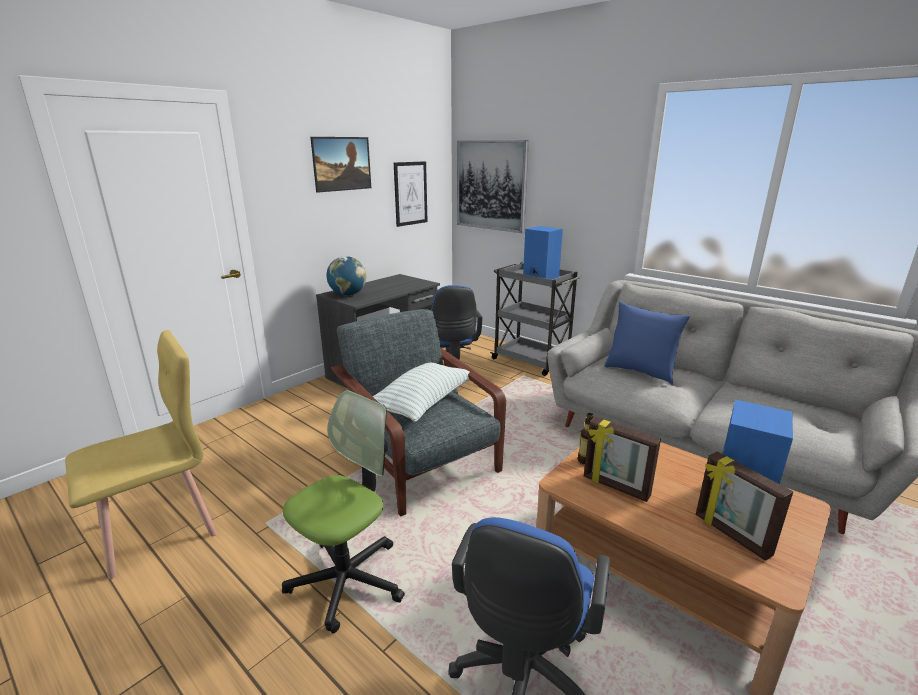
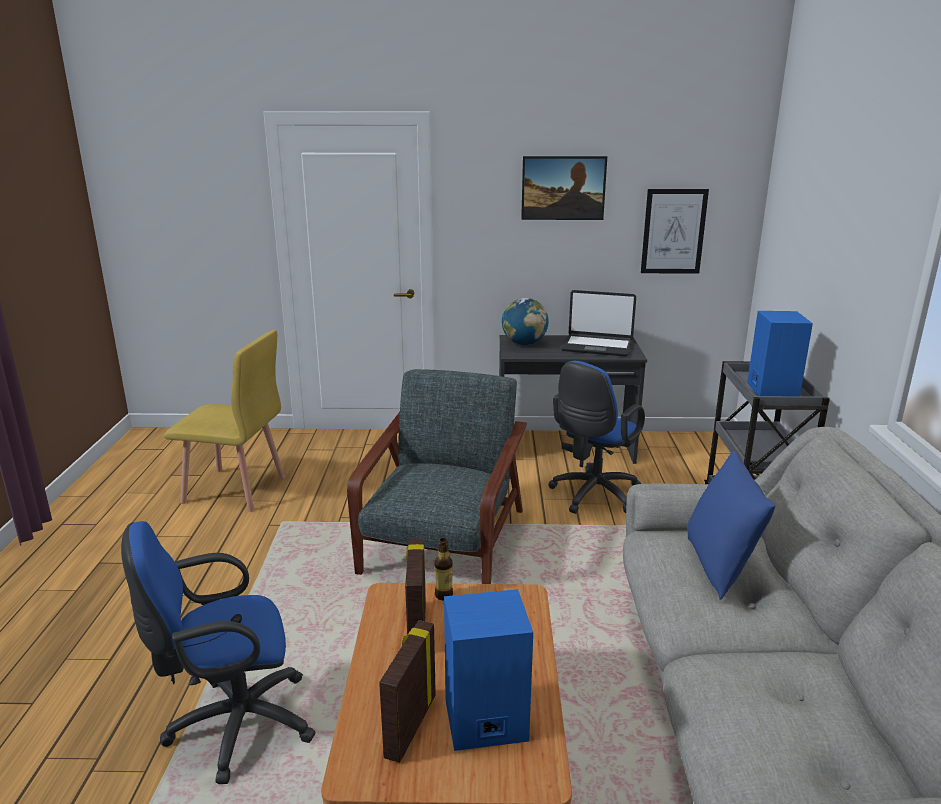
camera: 50 degrees right, 0 degrees up
(347, 580) = (261, 588): office chair -> none
(396, 284) = (597, 346): none -> laptop
(423, 403) = (440, 477): pillow -> none
(491, 185) = (789, 235): picture -> none

